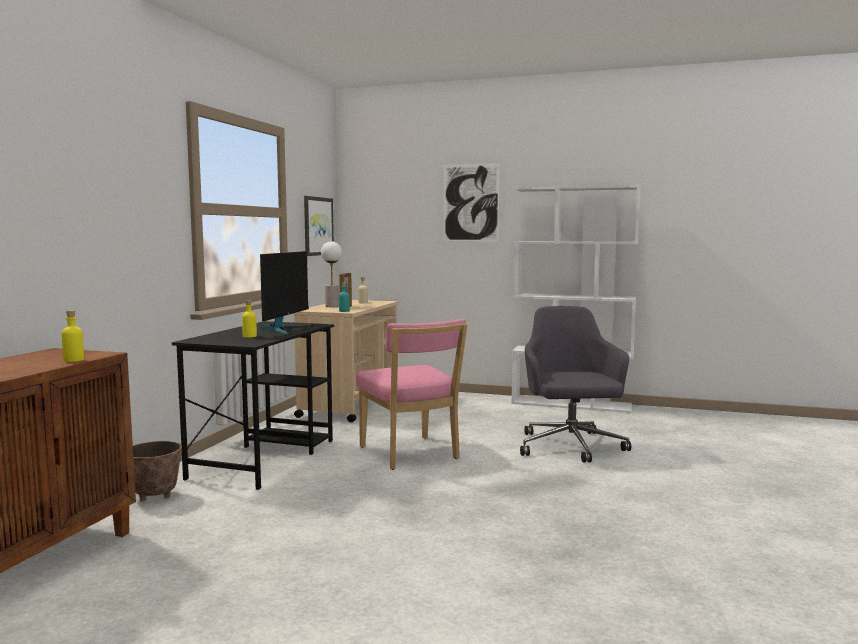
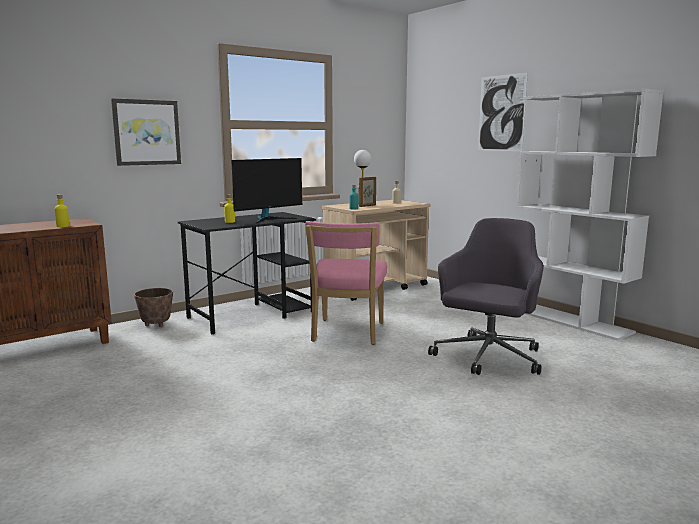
camera: 35 degrees right, 5 degrees up
(317, 226) = (375, 136): picture -> picture (146, 132)

